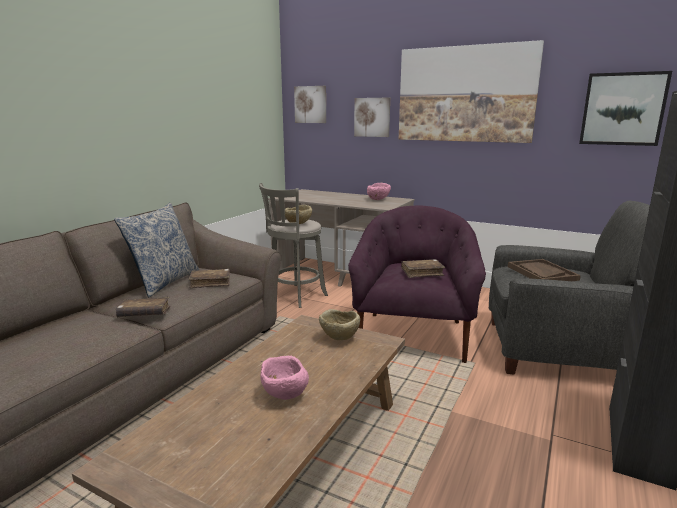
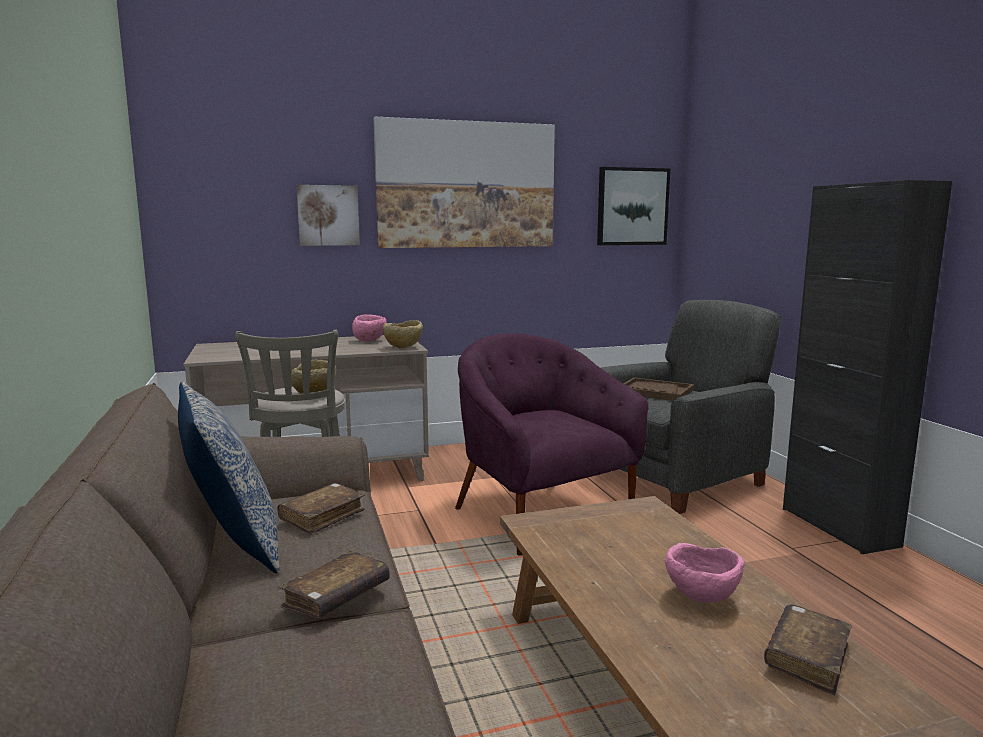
camera: 45 degrees left, 5 degrees down
(310, 104) = (205, 193): picture -> none
(339, 339) = (605, 522): beige bowl -> beige bowl (403, 348)
(422, 273) = (563, 419): brown book -> brown book (807, 658)

